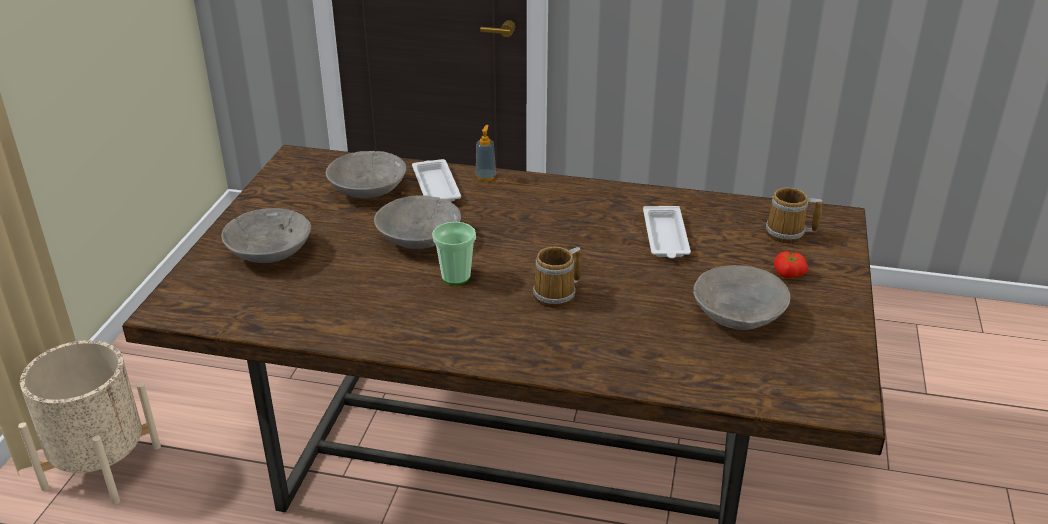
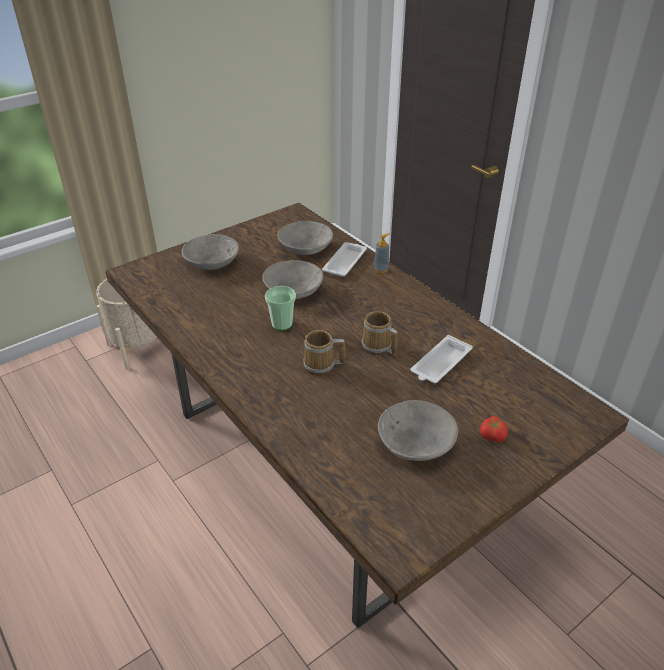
camera: 40 degrees right, 5 degrees up
(788, 234) = (534, 406): mug -> mug (377, 347)

